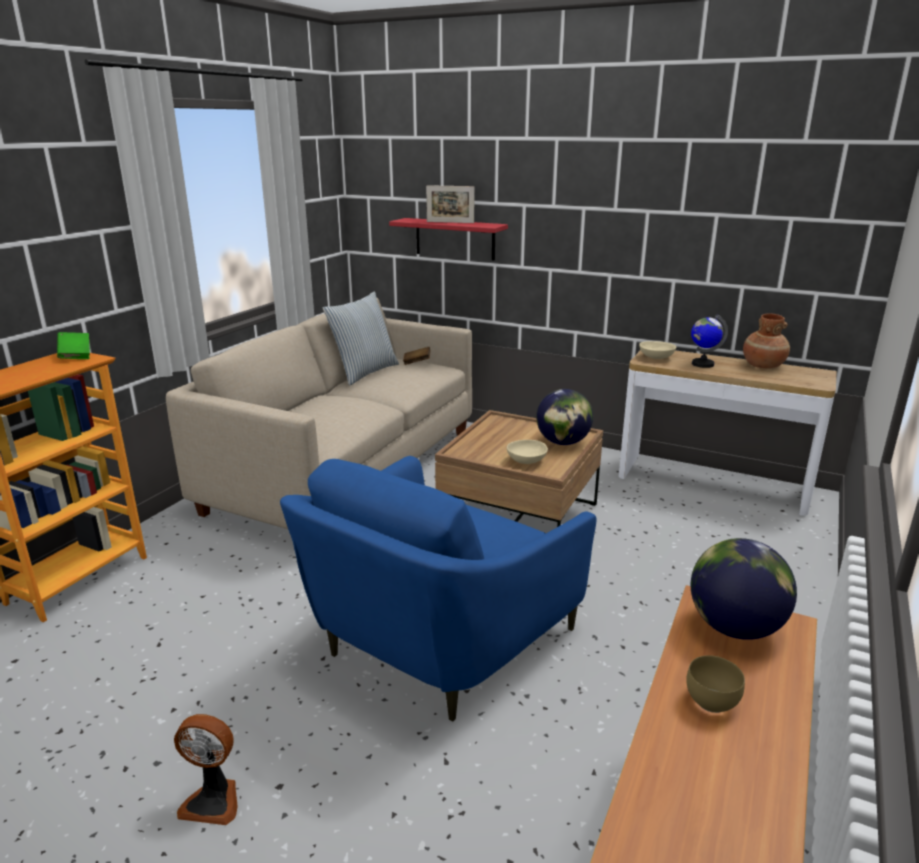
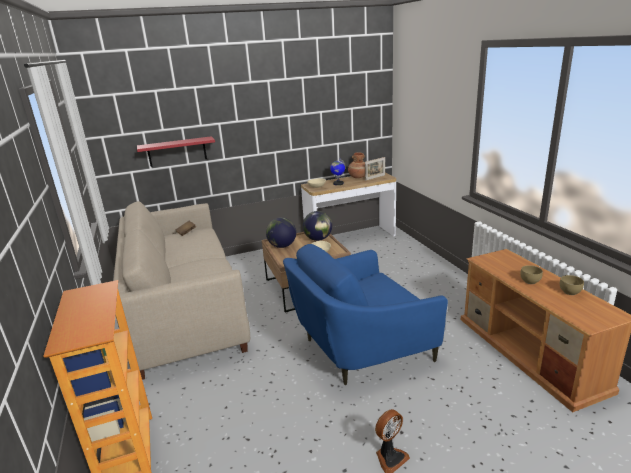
camera: 45 degrees left, 0 degrees up
(76, 356) = (85, 291): green book -> none
(364, 372) = (166, 248): pillow -> none
(438, 641) = (361, 347): blue armchair -> blue armchair turned 75 degrees clockwise
(450, 222) = (177, 141): picture frame -> picture frame (375, 177)
(734, 627) = (498, 261): globe -> globe (282, 246)
(752, 786) = (570, 292): none -> brown bowl

